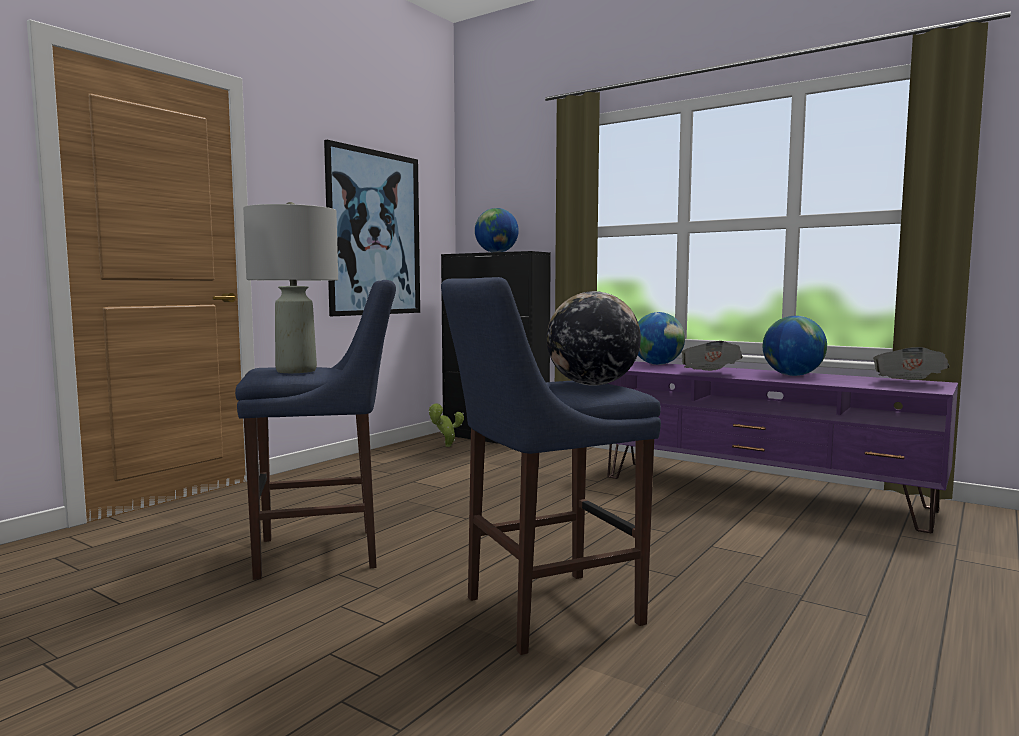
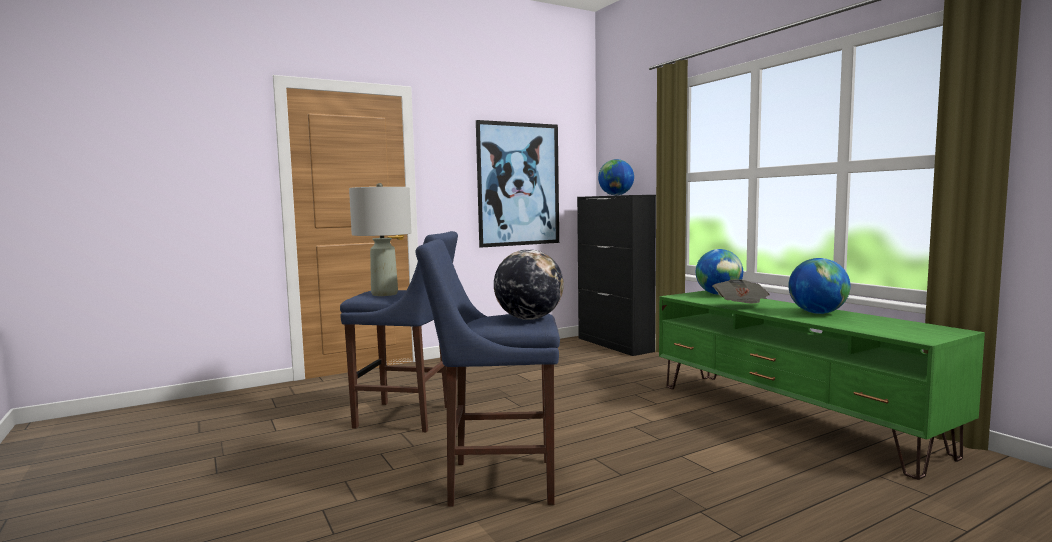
camera: 25 degrees right, 0 degrees up
(446, 446) = (570, 348): potted plant -> none
(761, 492) = (789, 417): purple tv stand -> green tv stand
(909, 383) = (919, 330): newspaper -> none

